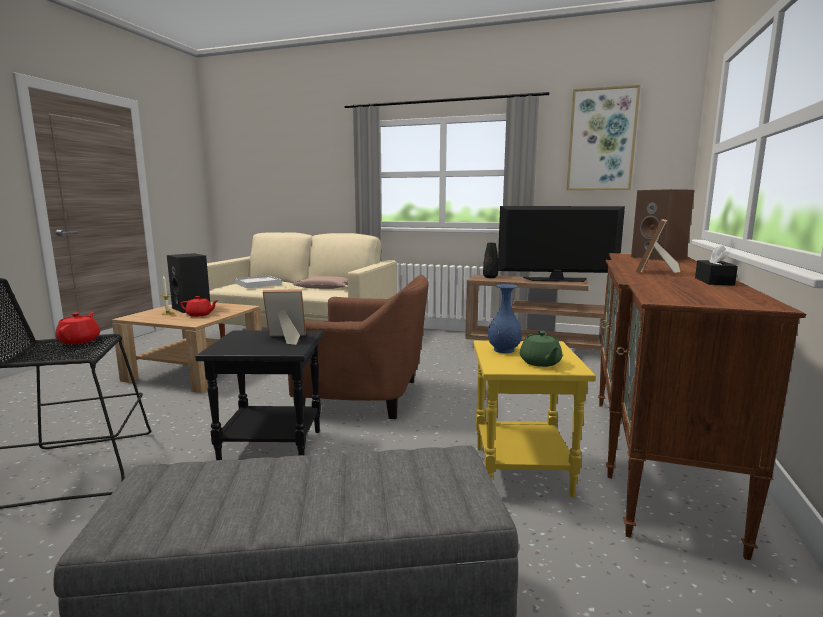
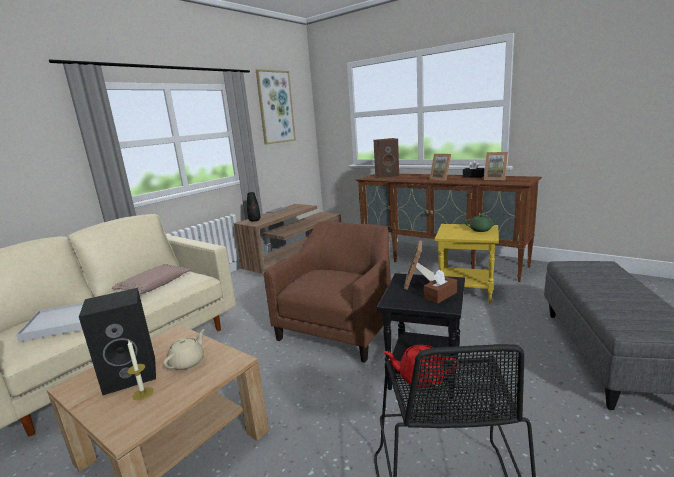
camera: 70 degrees left, 5 degrees up
(200, 315) = (188, 362): red teapot -> beige teapot
(247, 347) = (440, 295): none -> brown tissue box
(504, 350) = (457, 234): blue vase -> none
(556, 279) = (292, 208): television -> none
(698, 289) = (495, 179): none -> picture frame

